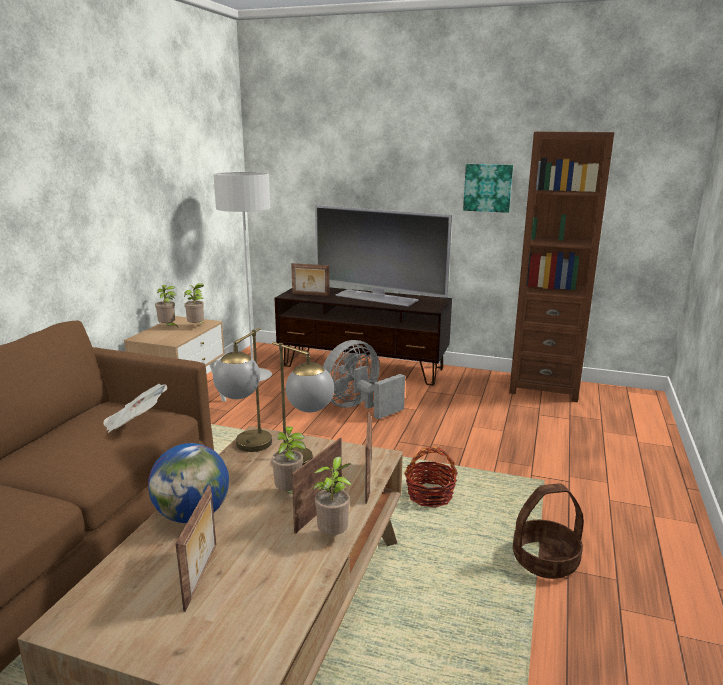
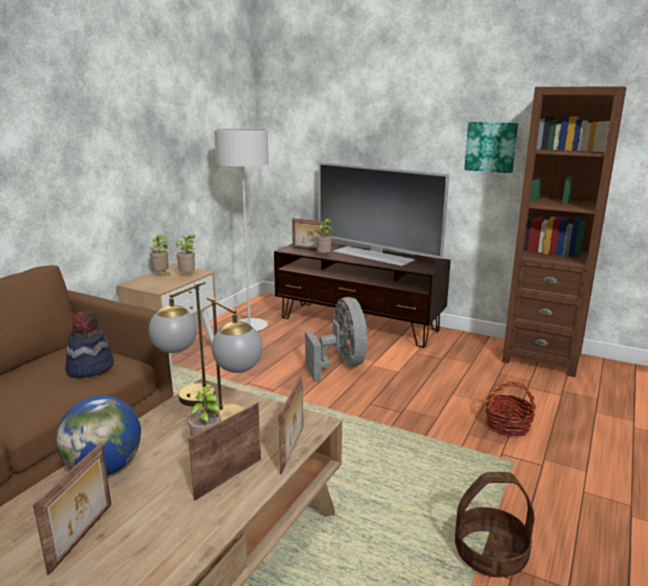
camera: 10 degrees right, 0 degrees up
(135, 423) = (90, 368): newspaper -> hat
(333, 535) = (232, 507): potted plant -> potted plant (324, 256)
(358, 407) = (341, 365): grey fan -> grey fan turned 105 degrees clockwise
(430, 495) = (385, 465): basket -> basket (507, 426)

